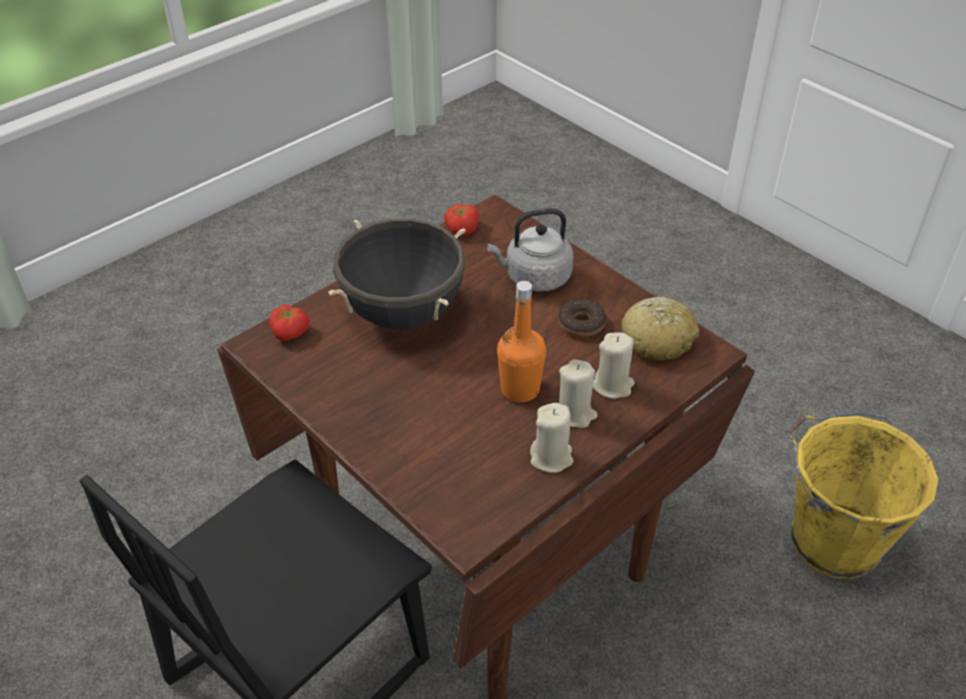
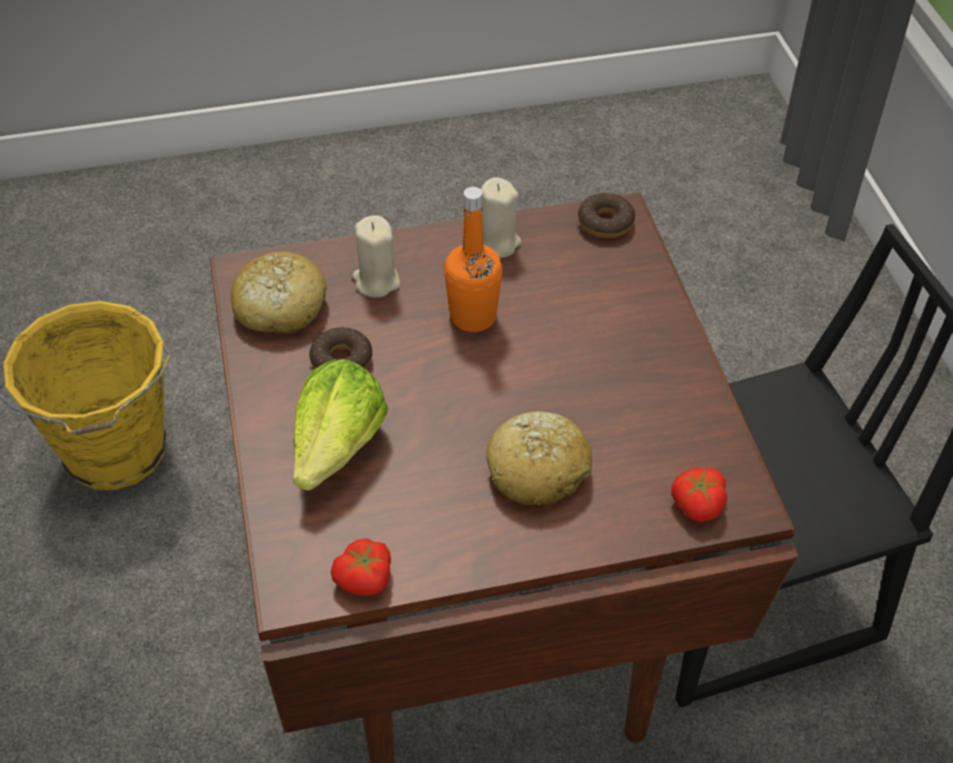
camera: 150 degrees left, 5 degrees up
(403, 312) = (538, 470): black cooking pot -> bread
(474, 520) = (605, 223): none -> donut
(534, 278) = (338, 447): grey kettle -> lettuce
(574, 413) = (439, 271): beige candle -> none

